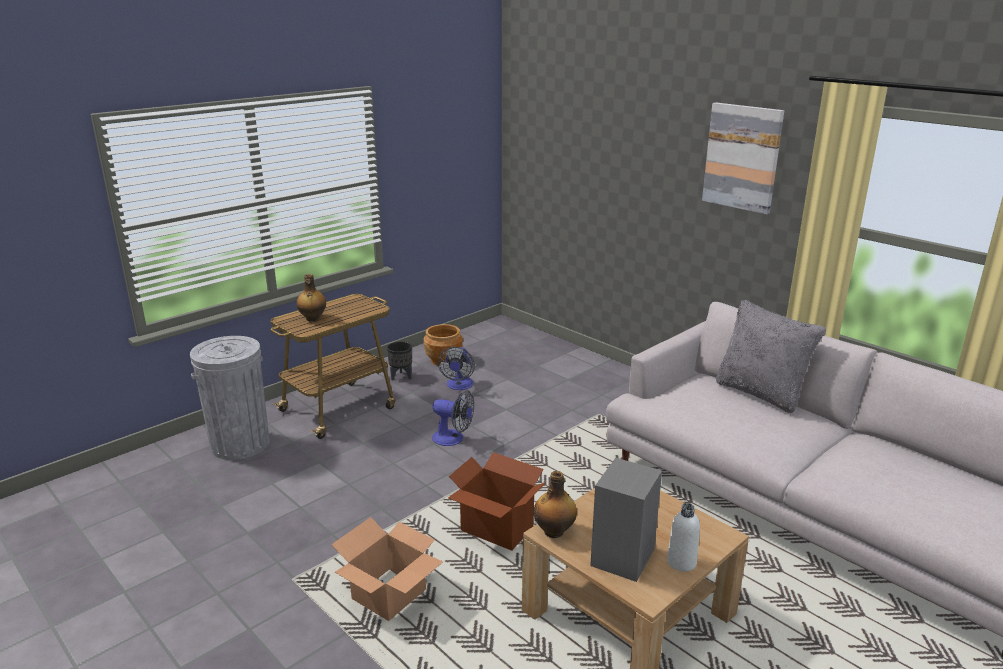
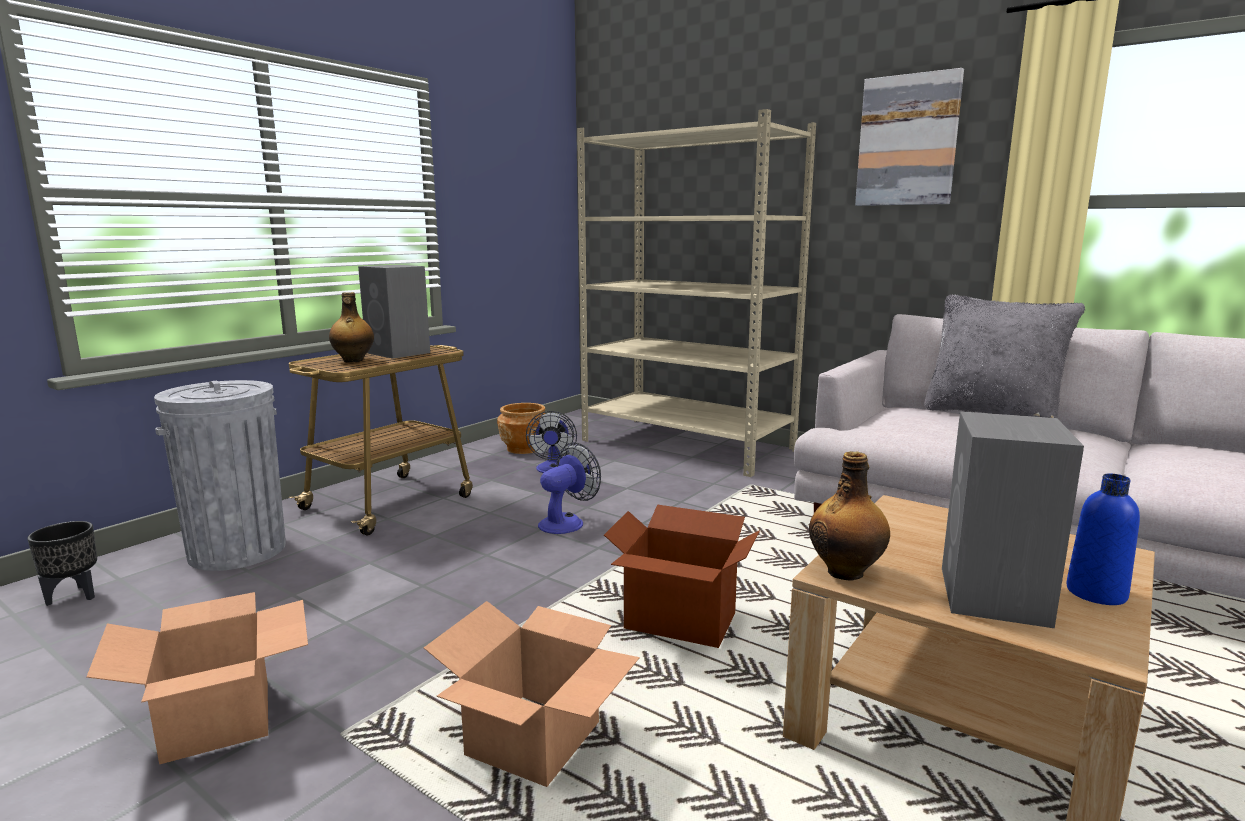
camera: 10 degrees left, 10 degrees down
(230, 562) = (216, 719): none -> cardboard box
(345, 308) = (399, 353): none -> grey speaker
(400, 377) = (471, 466): black planter -> black planter (72, 596)
(453, 439) = (567, 522): fan -> fan turned 60 degrees counterclockwise
(570, 366) = (687, 445): none -> beige bookcase
(681, 562) = (1096, 593): white bottle -> blue bottle

